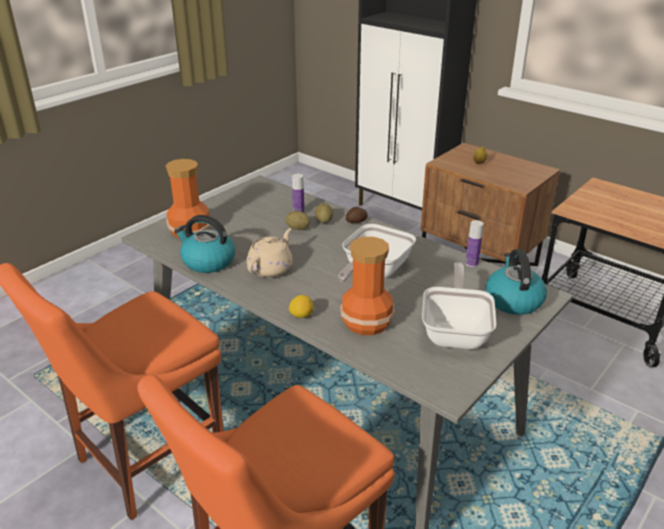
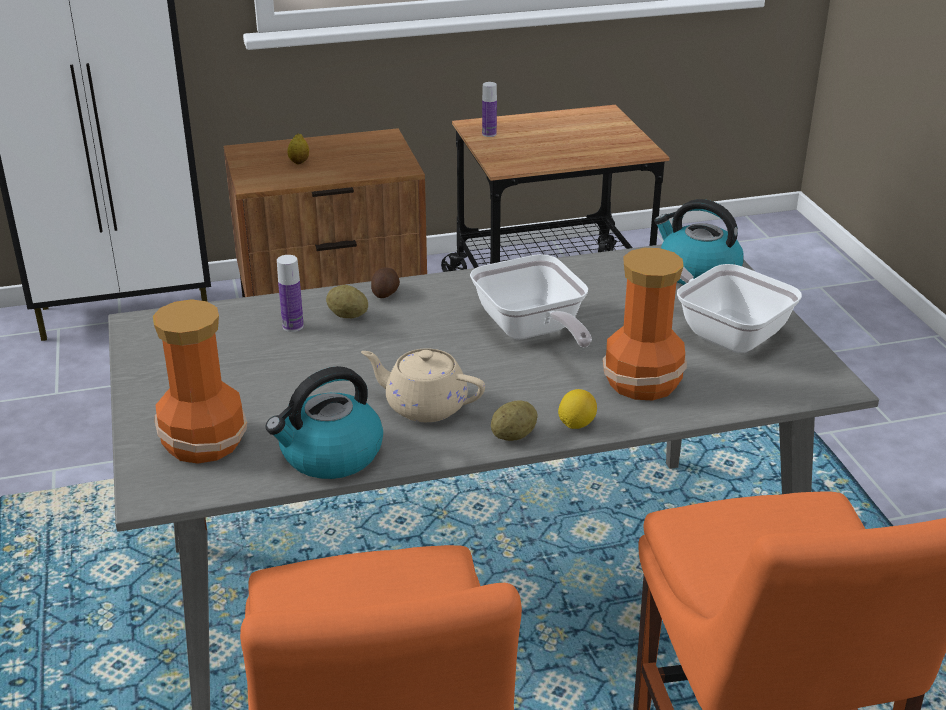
camera: 55 degrees left, 0 degrees up
(271, 268) = (424, 406): beige teapot -> beige teapot turned 45 degrees counterclockwise
(298, 228) = (339, 343): potato -> potato (513, 436)
(471, 263) = (593, 262): bottle -> bottle (489, 134)

